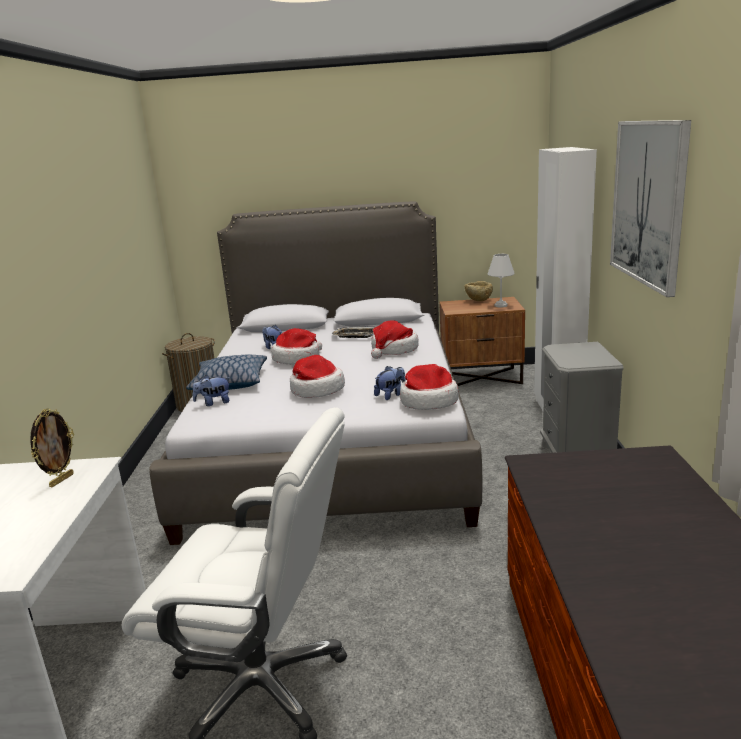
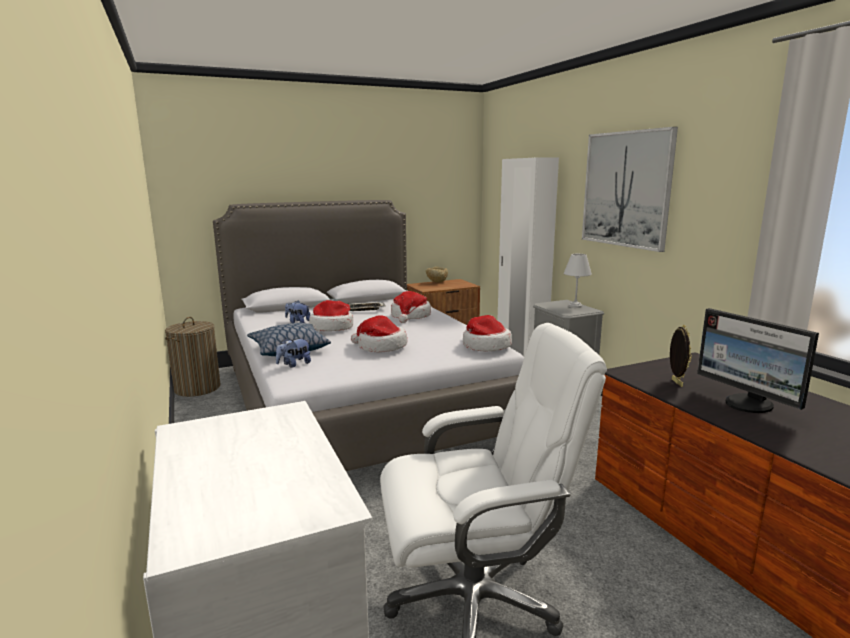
camera: 25 degrees left, 5 degrees down
(61, 480) = (269, 426): picture frame -> picture frame (676, 383)
(391, 395) = (449, 345): plush toy -> none
(500, 305) = (458, 284): white table lamp -> white table lamp (574, 306)
(628, 538) = (748, 404): none -> monitor

